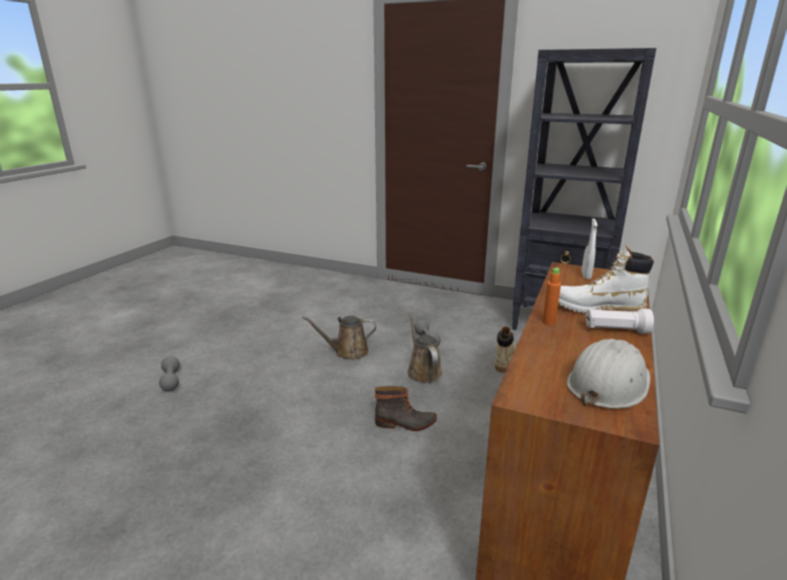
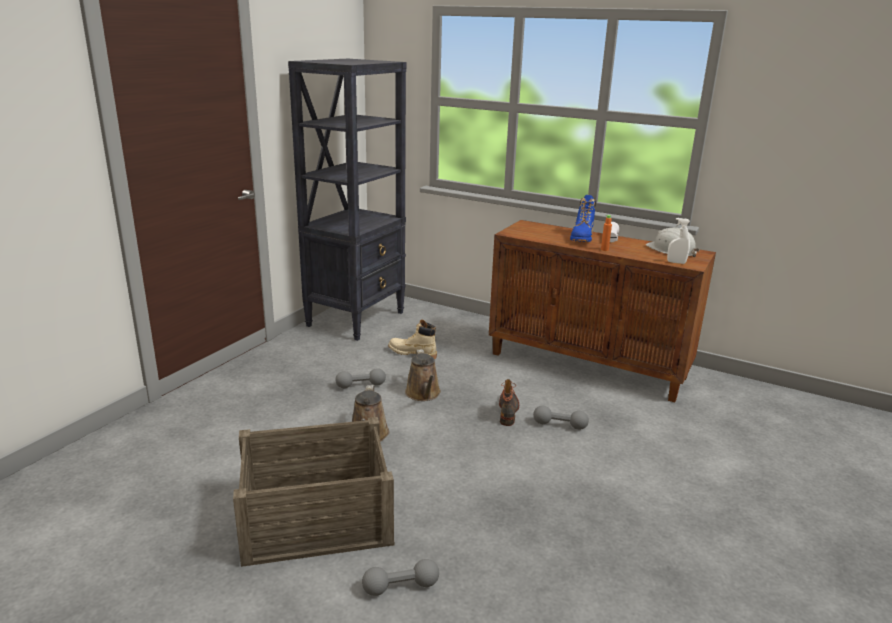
camera: 85 degrees left, 0 degrees up
(249, 344) = (317, 518): none -> crate
(383, 462) = (559, 425): none -> grey dumbbell
(423, 371) = (423, 394): brown watering can -> brown watering can turned 90 degrees counterclockwise
(586, 276) = (525, 231): white spray bottle -> white spray bottle (676, 262)
(596, 309) = (582, 238): white boot -> blue boot

